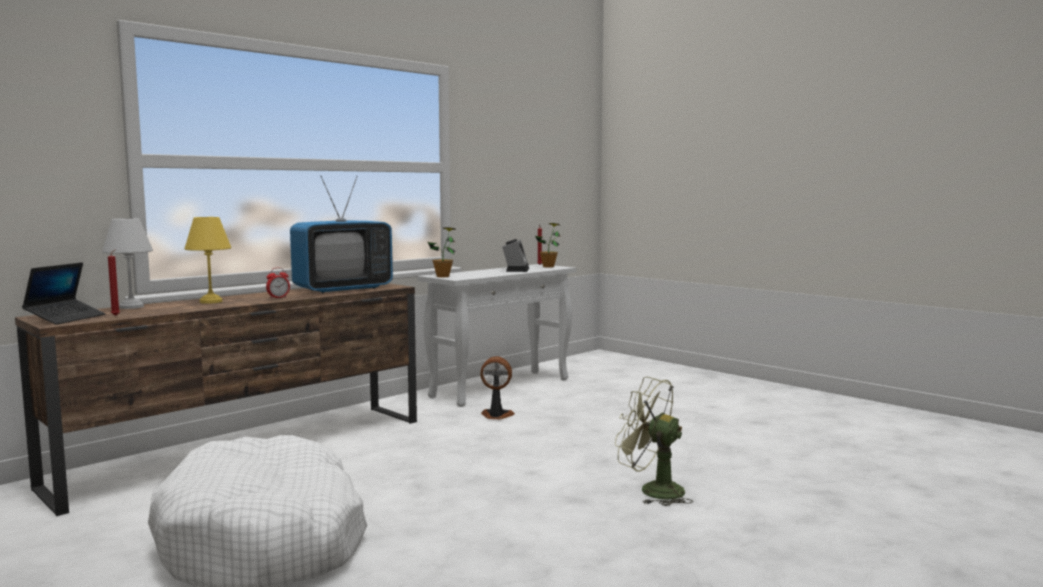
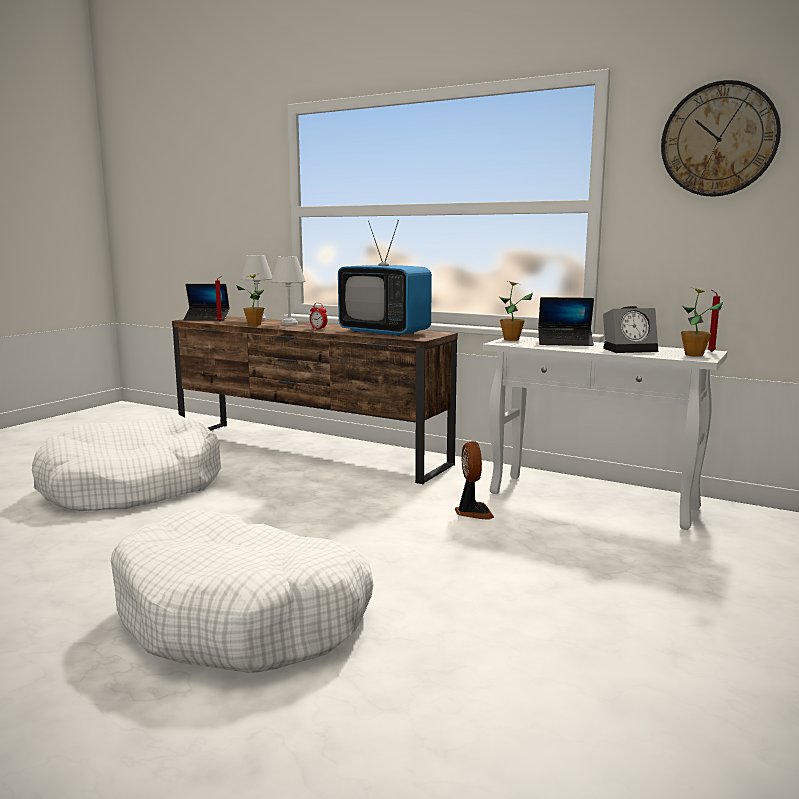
camera: 75 degrees right, 5 degrees up
(189, 308) = (254, 325): none -> potted plant
(209, 302) = (289, 324): yellow table lamp -> white table lamp
(472, 273) = (565, 343): none -> laptop
(506, 127) = (719, 139): none -> wall clock
(652, 490) = (242, 617): green fan -> white dog bed

